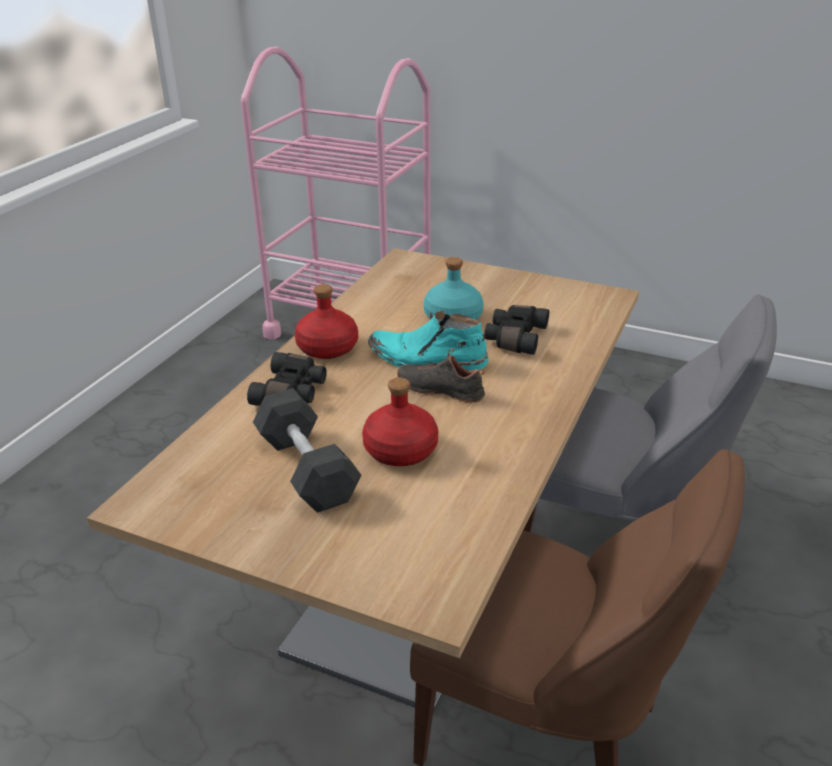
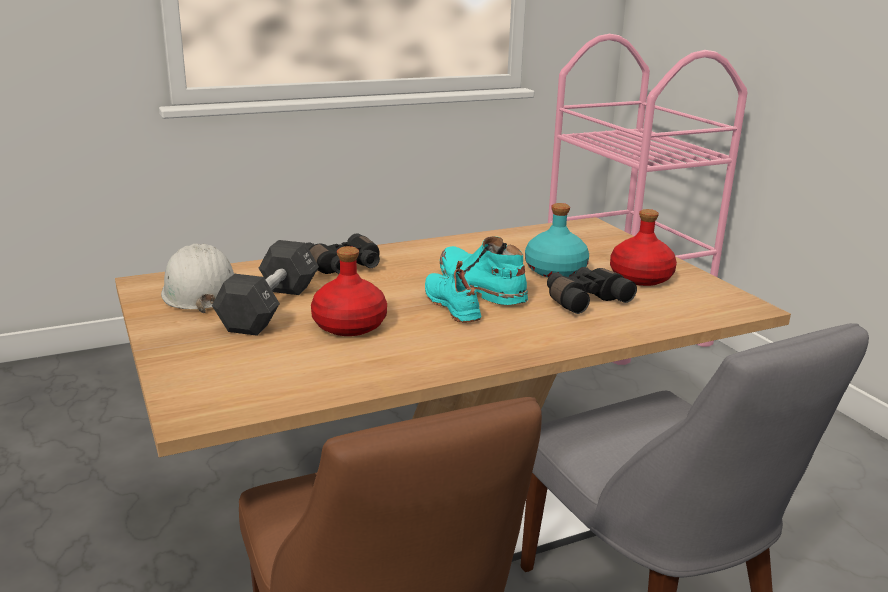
camera: 40 degrees right, 10 degrees down
(210, 486) = (200, 291): none -> white hard hat
(327, 348) = (418, 254): red bottle -> red bottle (640, 277)
(441, 389) = (453, 306): black shoe -> turquoise shoe

